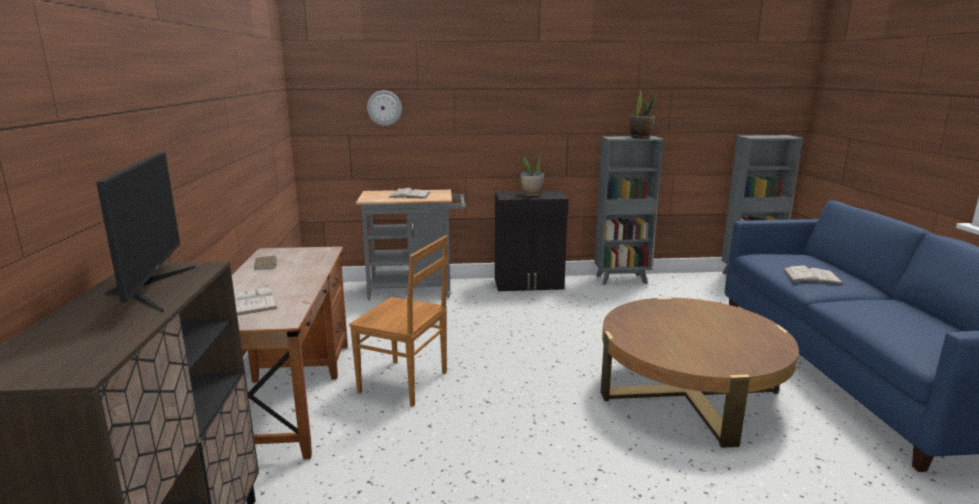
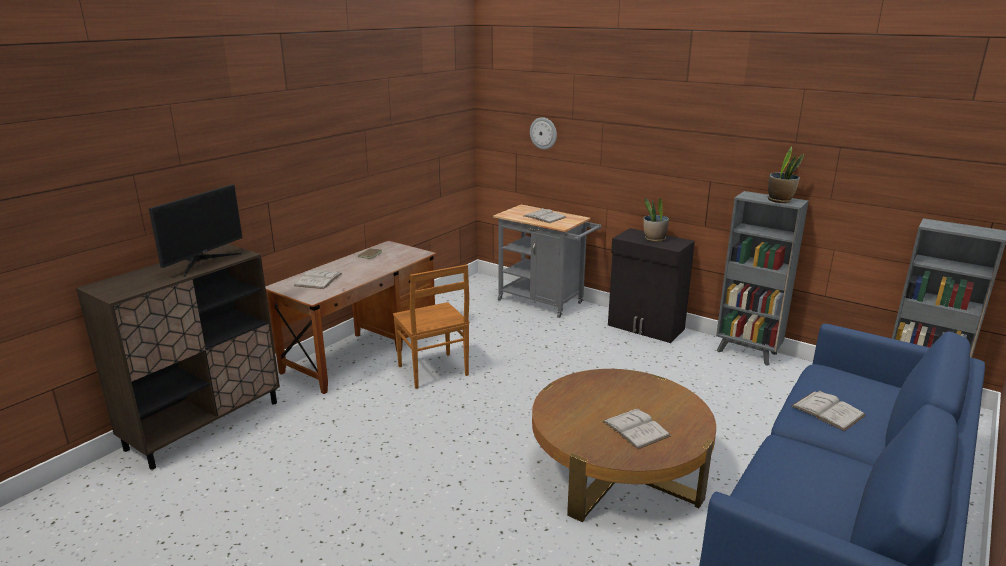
camera: 40 degrees right, 5 degrees up
(726, 338) = (636, 428): none -> white book

